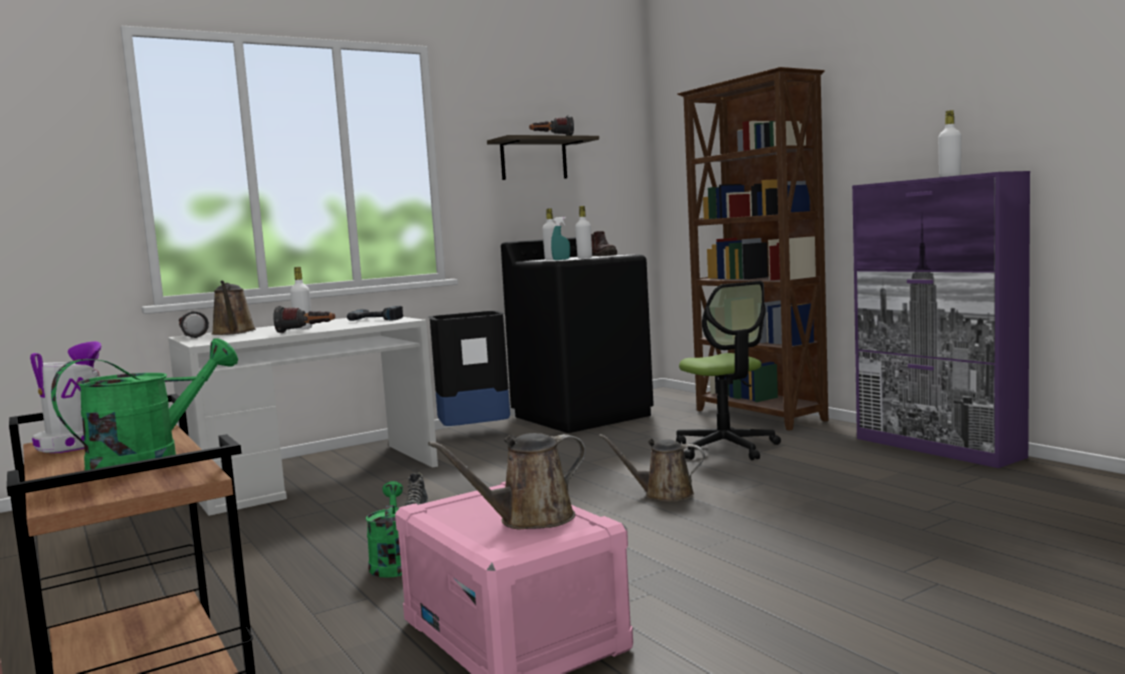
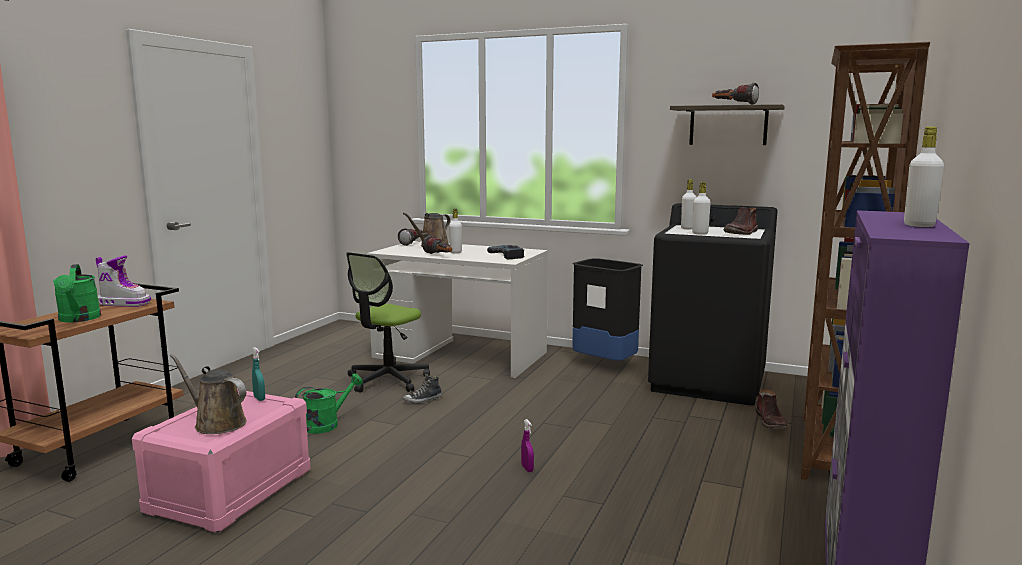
camera: 55 degrees right, 5 degrees up
(150, 458) = (79, 319): green watering can -> green watering can turned 60 degrees clockwise
(561, 259) = (680, 231): turquoise spray bottle -> turquoise spray bottle (259, 398)
(663, 494) = (527, 468): brown watering can -> purple spray bottle
(688, 417) = (771, 422): none -> brown boot
(726, 448) = (691, 462): office chair -> office chair (387, 380)

